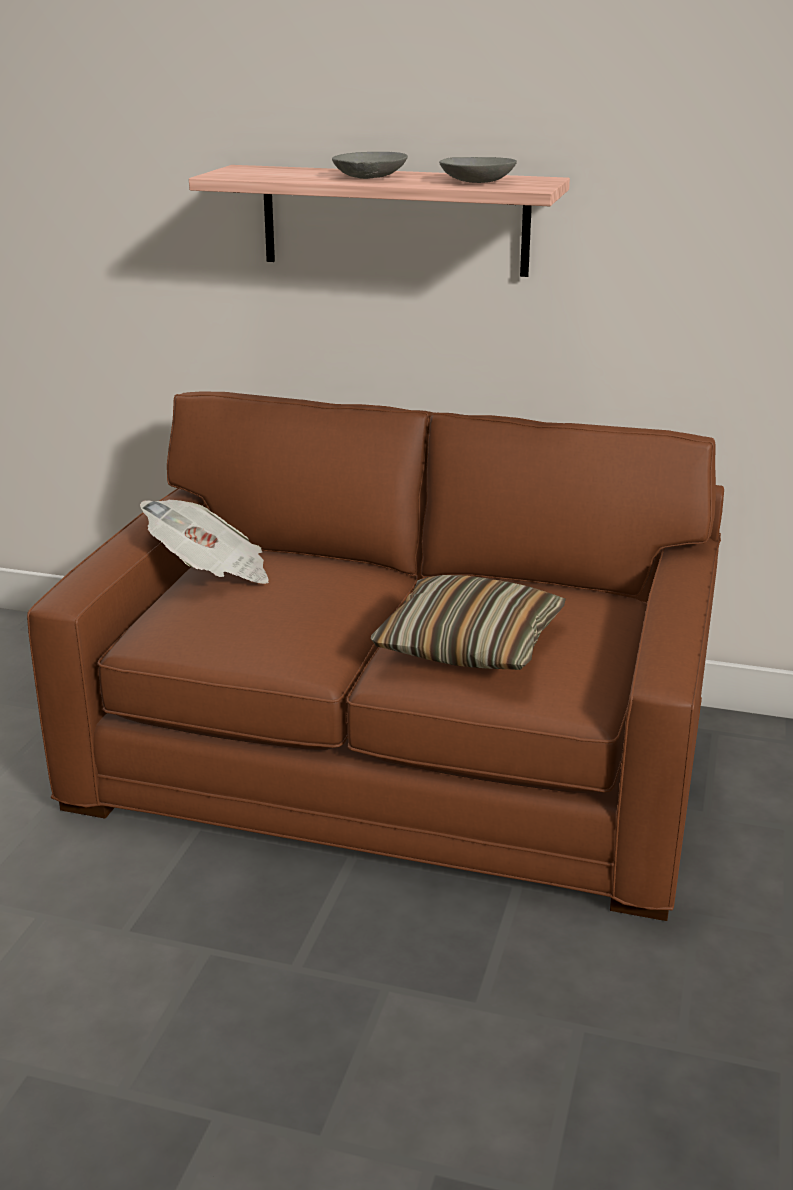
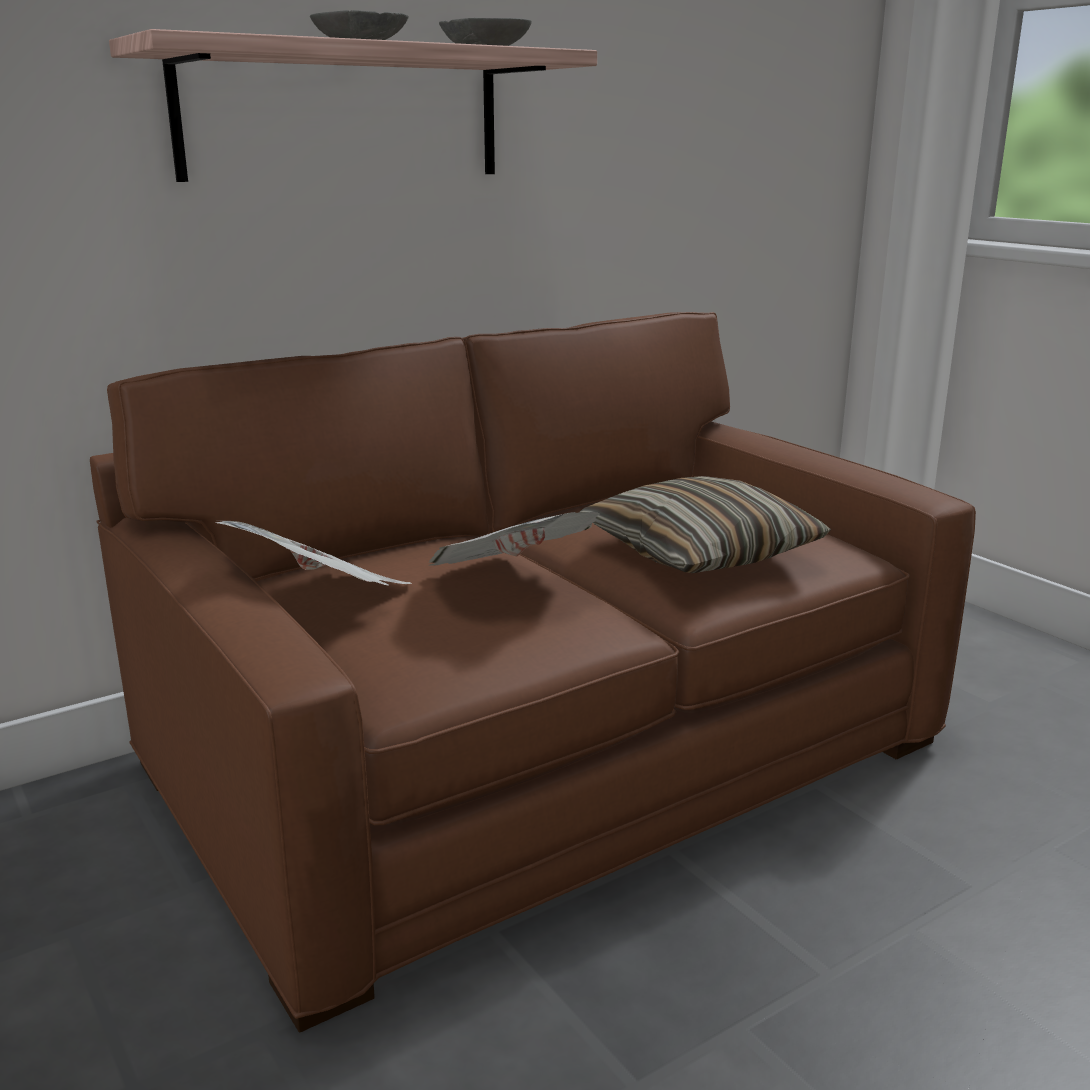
camera: 50 degrees left, 5 degrees down
(311, 610) = (512, 584): none -> newspaper

